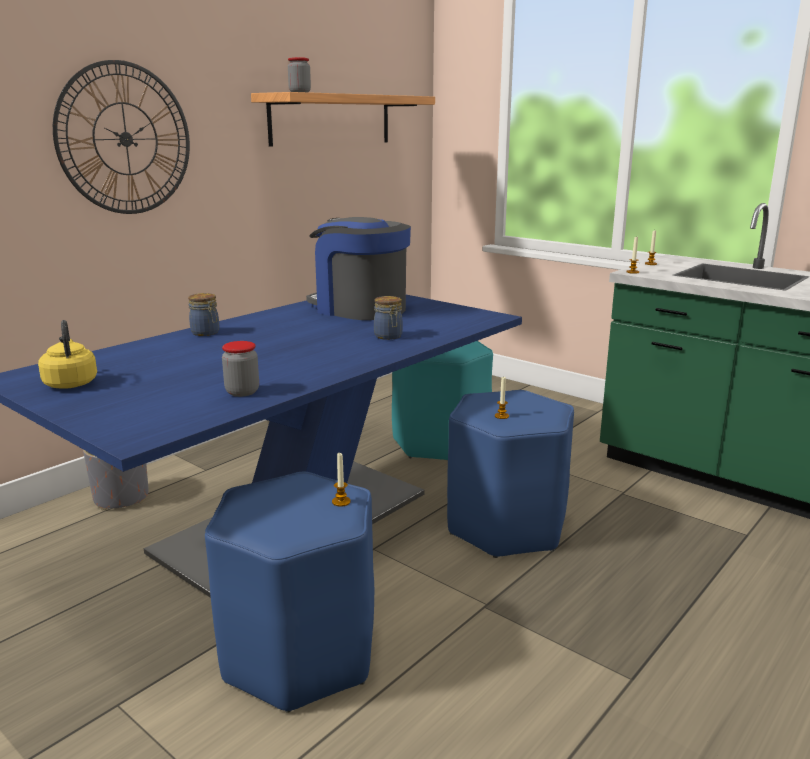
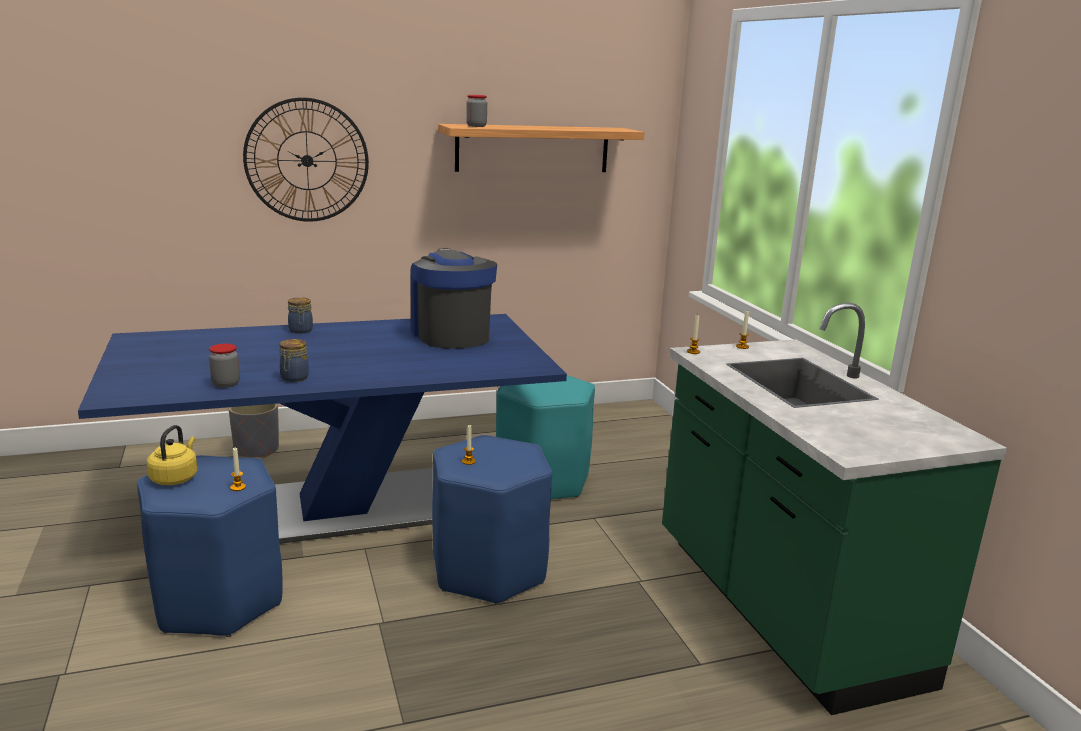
camera: 30 degrees right, 0 degrees up
(71, 383) = (151, 350): yellow kettle -> yellow kettle (175, 478)
(388, 336) = (414, 365): jar -> jar (294, 378)

